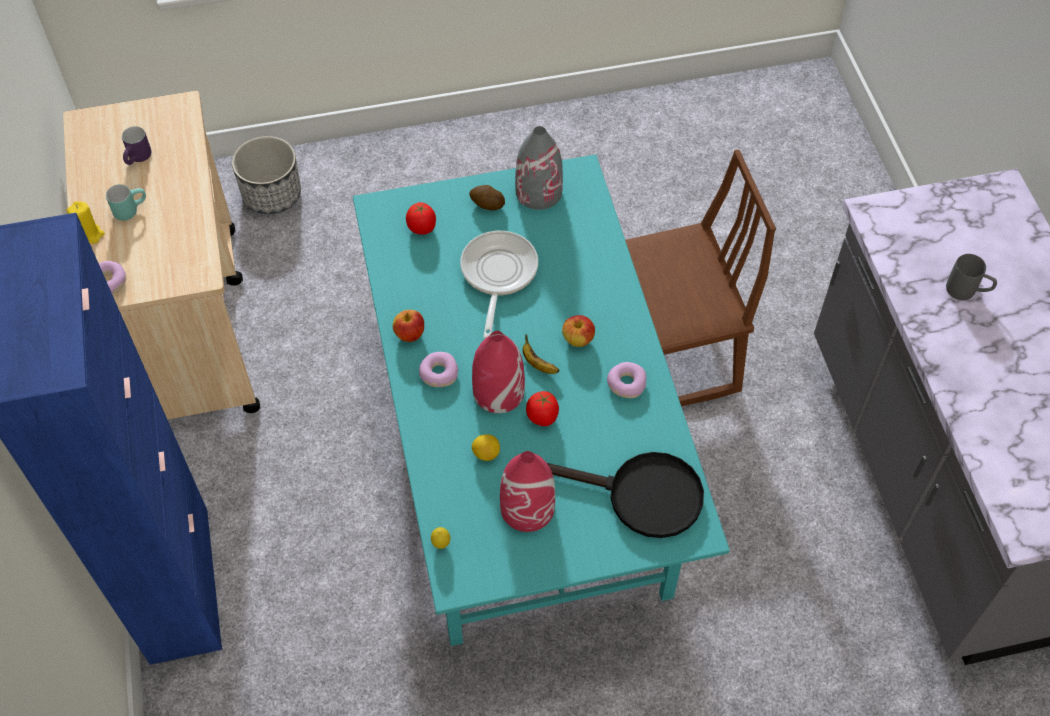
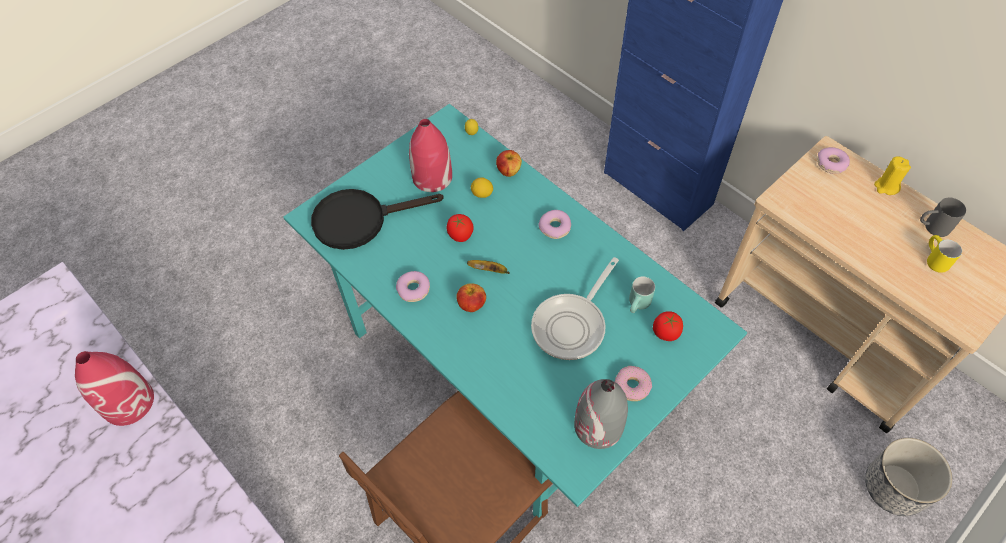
camera: 150 degrees right, 0 degrees up
(130, 209) = (885, 219): turquoise mug -> turquoise mug (639, 305)
(139, 159) = (932, 260): purple mug -> yellow mug
(410, 334) = (598, 244): apple -> apple (508, 171)
(487, 204) = (632, 386): potato -> donut
(497, 275) = (572, 325): frying pan -> frying pan turned 60 degrees clockwise
(498, 391) = (504, 237): red vase -> red vase (129, 401)
(967, 291) = (126, 487): grey mug -> grey mug (931, 227)

